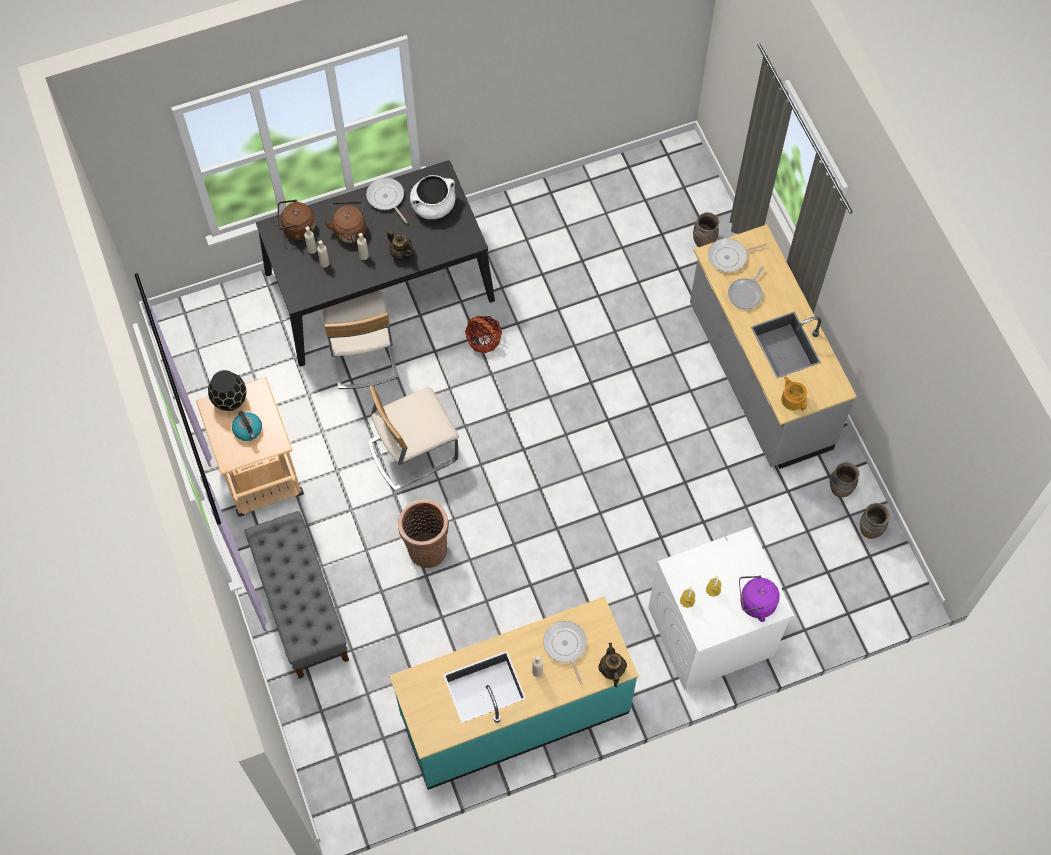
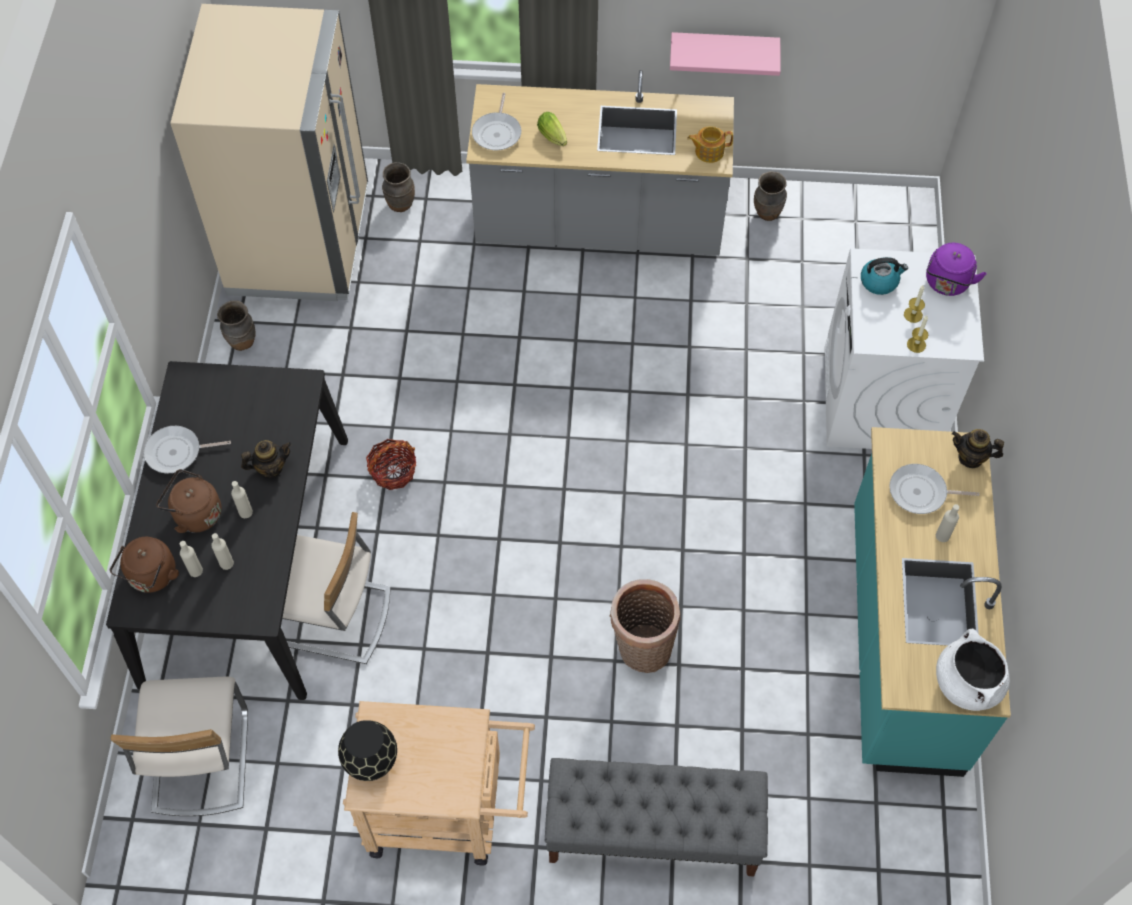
camera: 65 degrees left, 5 degrees down
(248, 430) = (430, 754): kettle -> kettle (879, 281)
(412, 450) = (501, 612): beige chair -> beige chair (200, 761)
(433, 206) = (224, 404): white cooking pot -> white cooking pot (966, 683)
(635, 196) = (300, 241): none -> beige fridge
(746, 294) = (553, 137): frying pan -> lettuce
(869, 529) = (826, 208): brown vase -> brown vase (241, 341)
(879, 366) = (724, 50): none -> pink shelf

